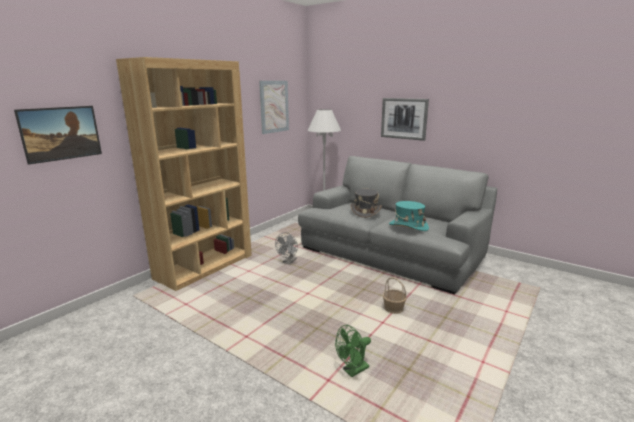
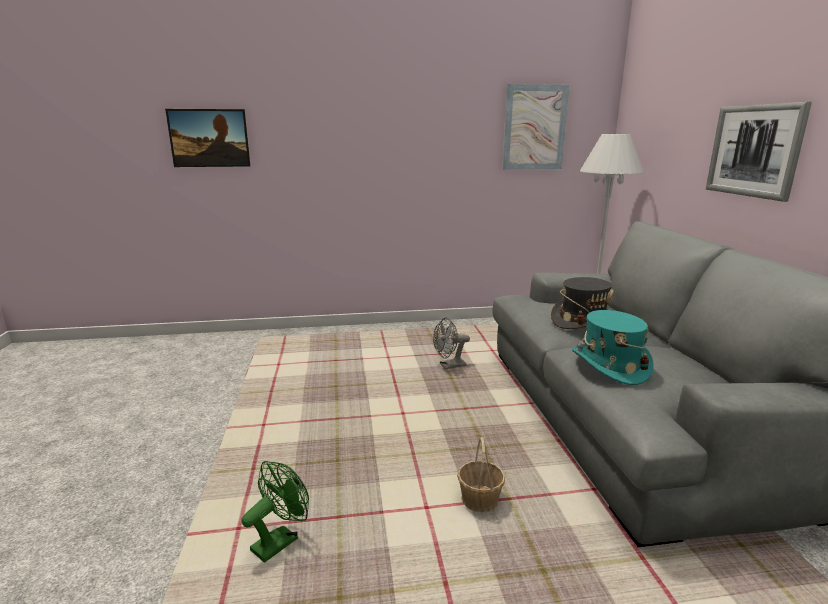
camera: 45 degrees right, 0 degrees up
(205, 267) = (357, 335): brown bookcase -> none
(353, 371) = (280, 540): green fan -> green fan turned 120 degrees clockwise

